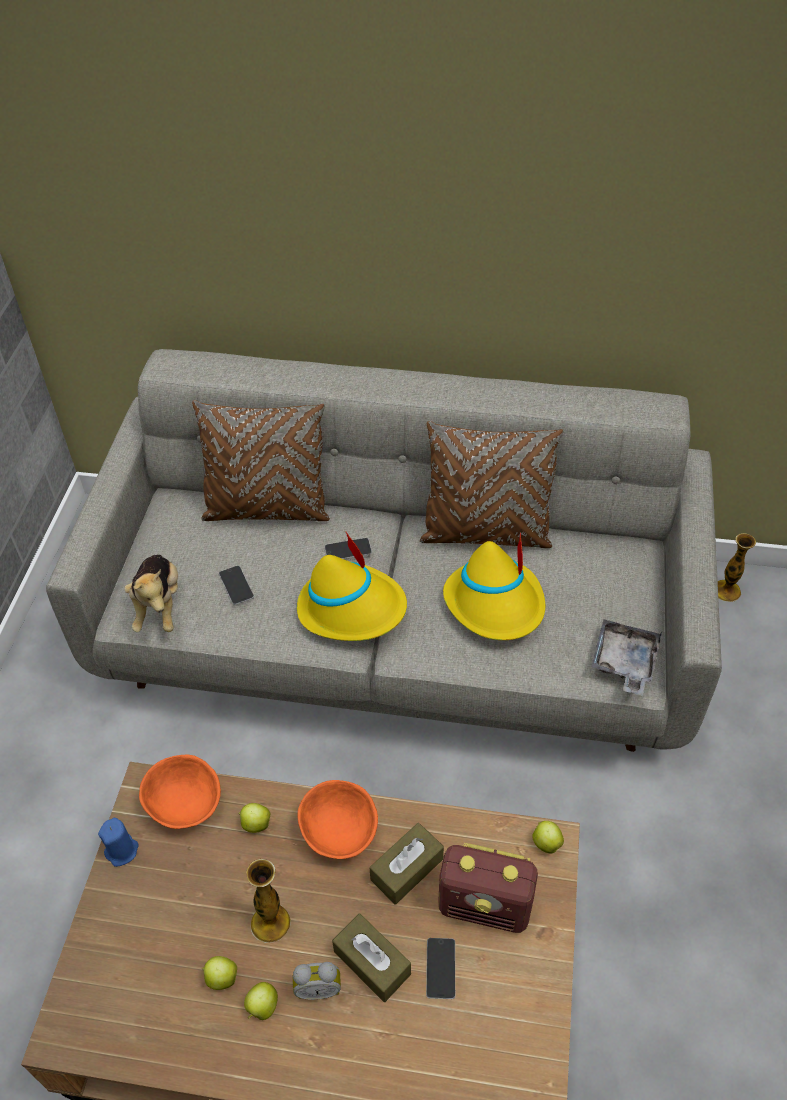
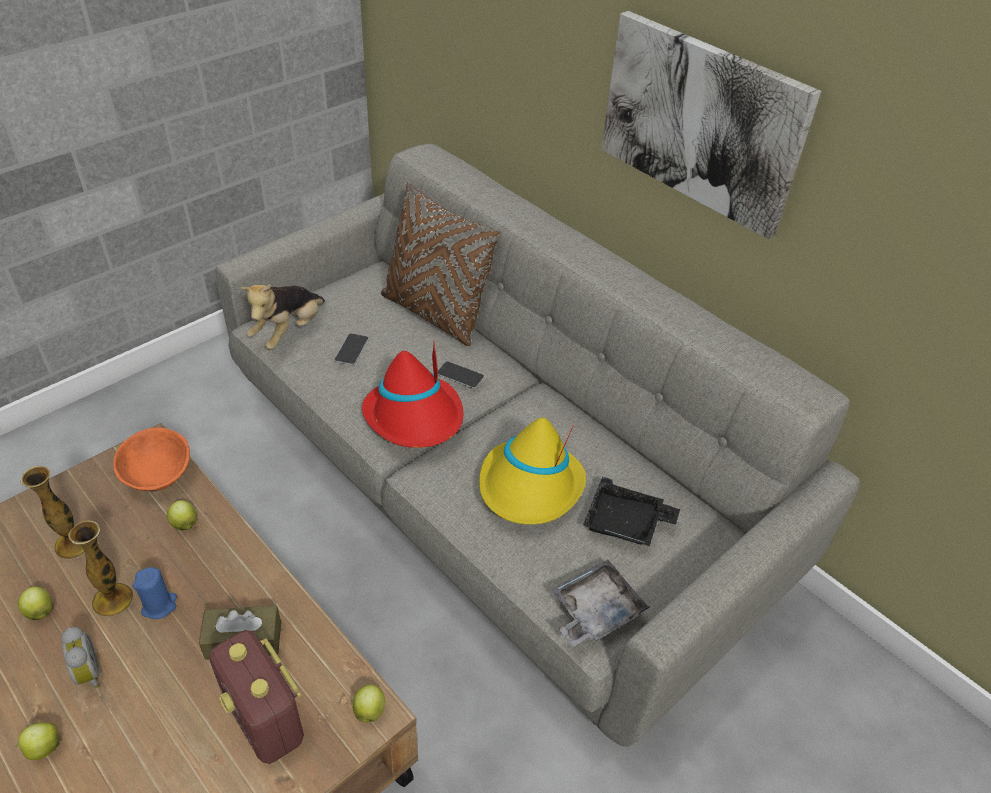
camera: 35 degrees right, 5 degrees down
(122, 851) = (88, 476): blue candle -> blue candle (159, 605)
(262, 1007) = (38, 655): apple -> apple (43, 748)
(318, 988) = (86, 674): alarm clock -> alarm clock turned 150 degrees counterclockwise
(339, 831) = (230, 573): orange bowl -> none
(352, 608) = (415, 417): yellow hat -> red hat
(372, 962) = (140, 688): brown tissue box -> none
(440, 968) = (179, 737): phone -> none
(486, 232) = (701, 122): none -> picture
(486, 533) = (586, 430): brown pillow -> none
(583, 585) = (626, 523): none -> black tray
(726, 590) = (831, 652): vase -> vase (74, 543)

